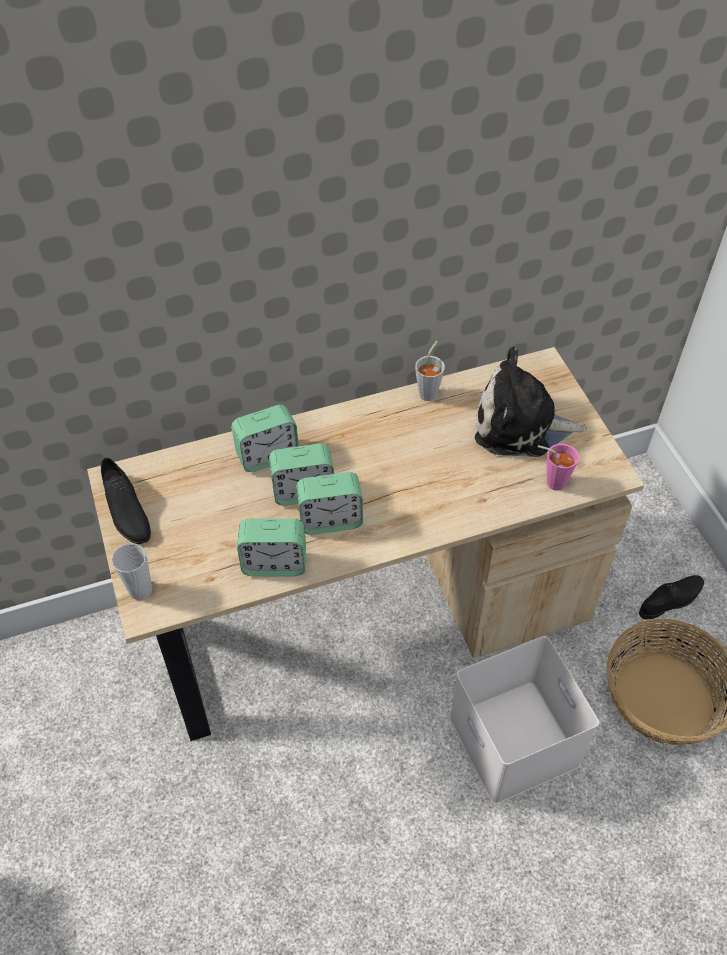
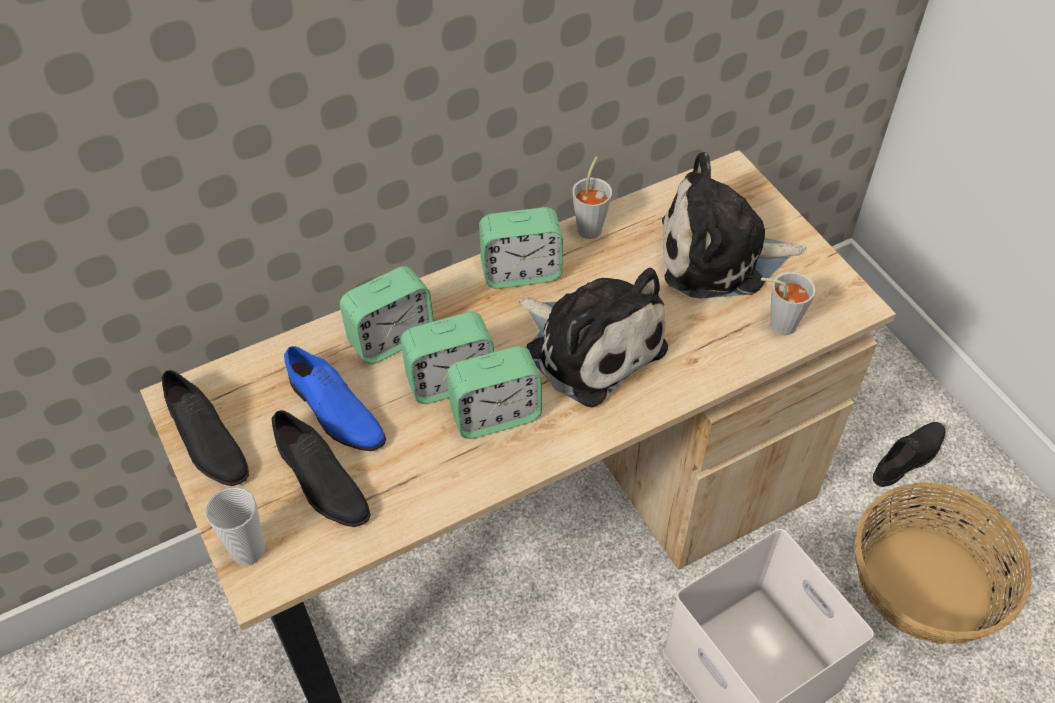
camera: 10 degrees left, 0 degrees up
(198, 548) = (319, 480): none -> black shoe
(217, 501) = (333, 411): none -> blue shoe
(274, 563) = (430, 486): alarm clock -> alarm clock (521, 272)
(410, 479) = (590, 345): none -> plush toy
(551, 481) = (776, 324): pink cup -> grey cup

